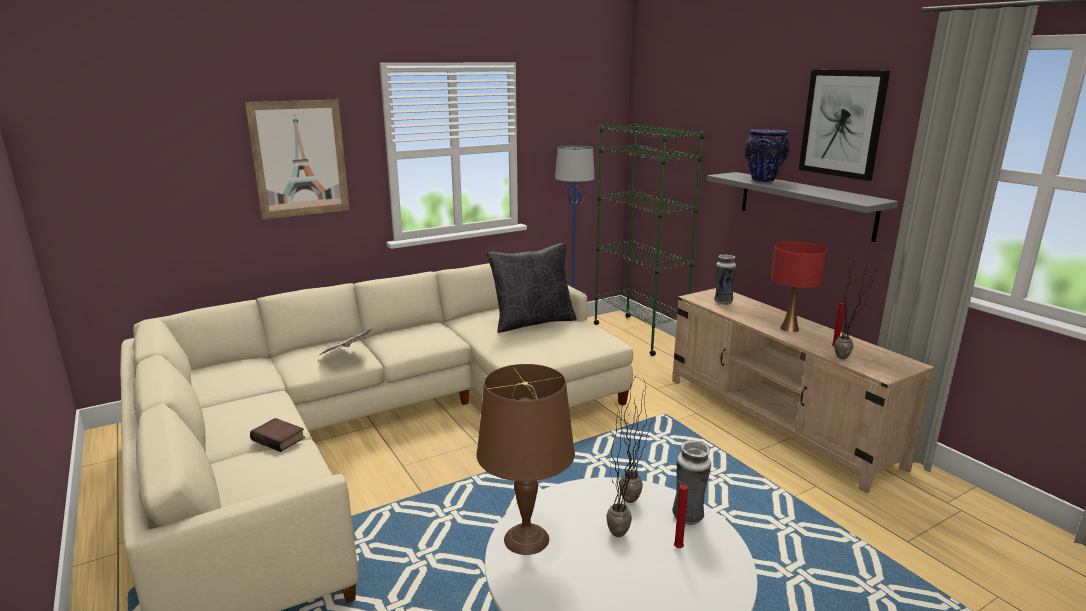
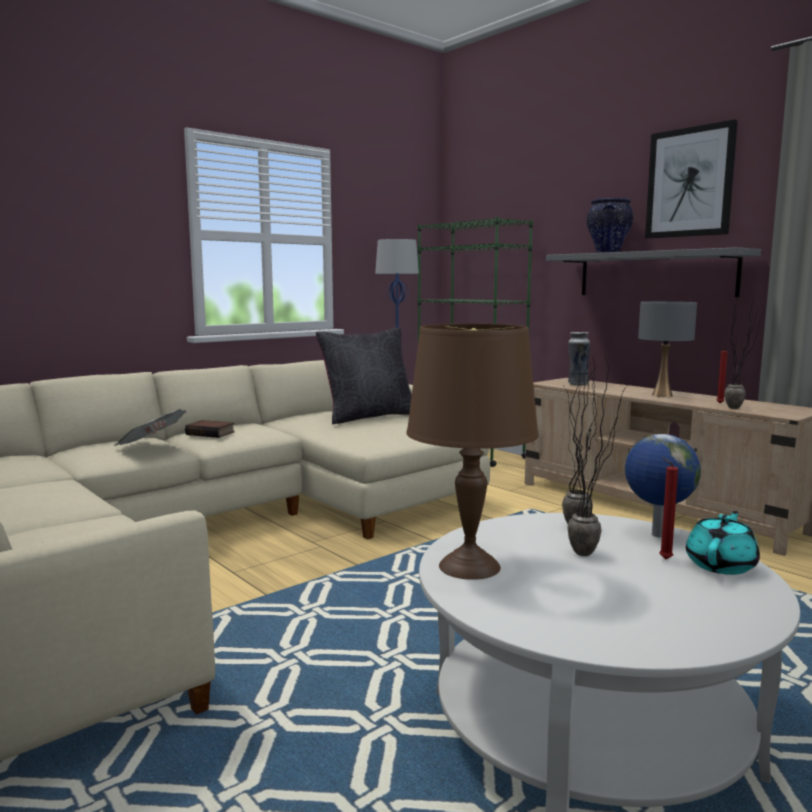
camera: 10 degrees left, 10 degrees down
(280, 438) = (82, 511): book -> book (211, 433)
(300, 159) = (87, 225): picture -> none
(688, 517) = (656, 535): vase -> globe
(718, 560) = (721, 565): none -> turquoise teapot
(789, 328) = (661, 395): red table lamp -> grey table lamp

